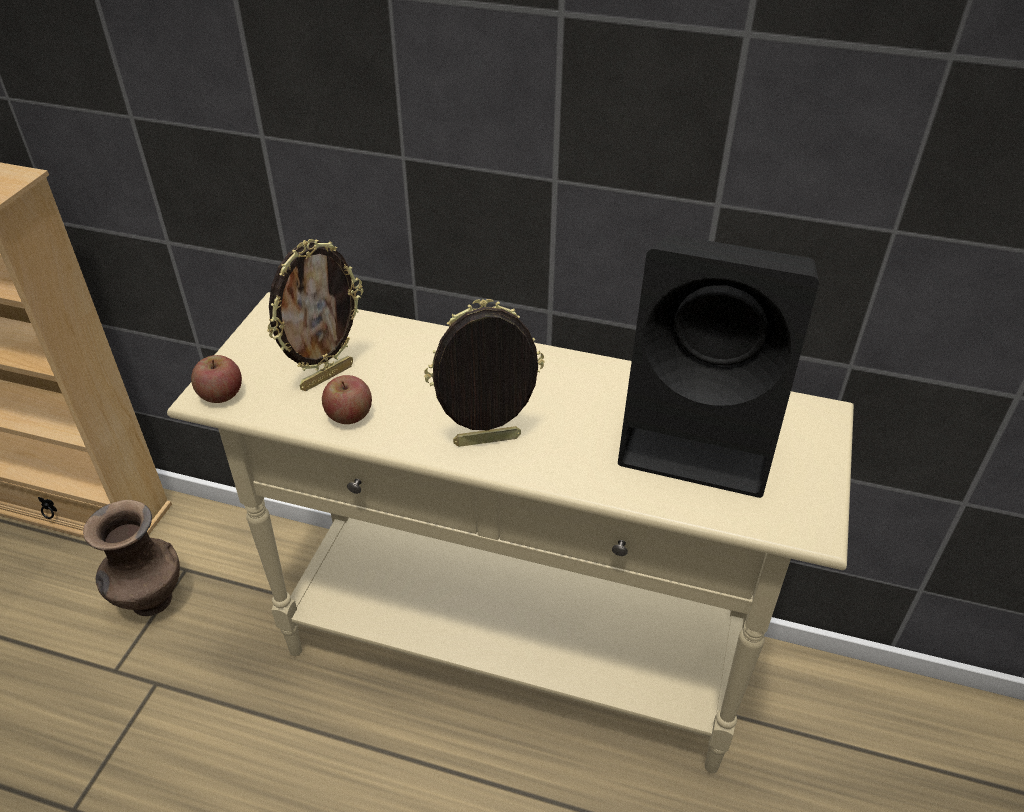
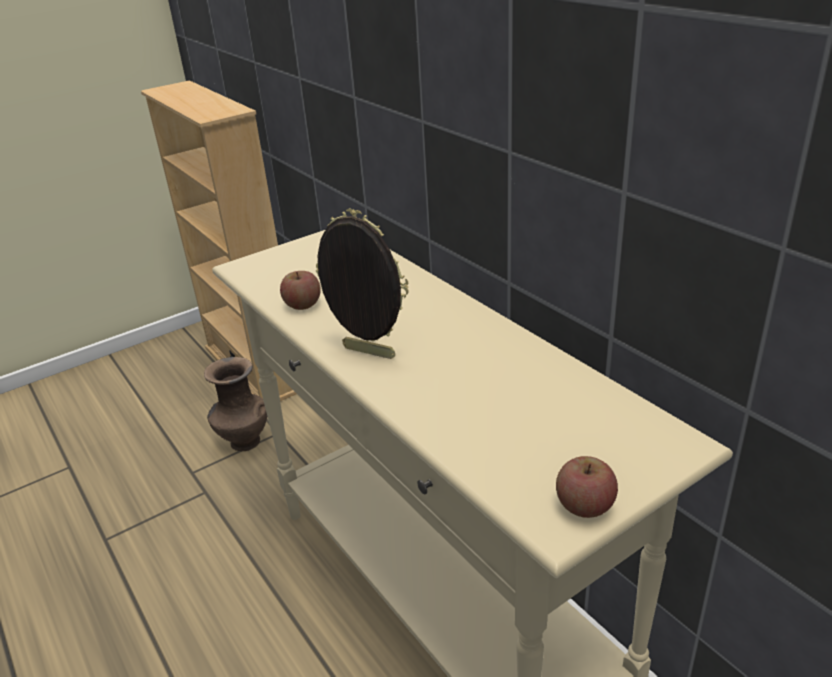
camera: 40 degrees right, 10 degrees down
(221, 394) = (247, 268): apple -> apple (585, 505)
(326, 376) = (317, 278): picture frame -> none
(705, 434) = (544, 414): black speaker -> none

